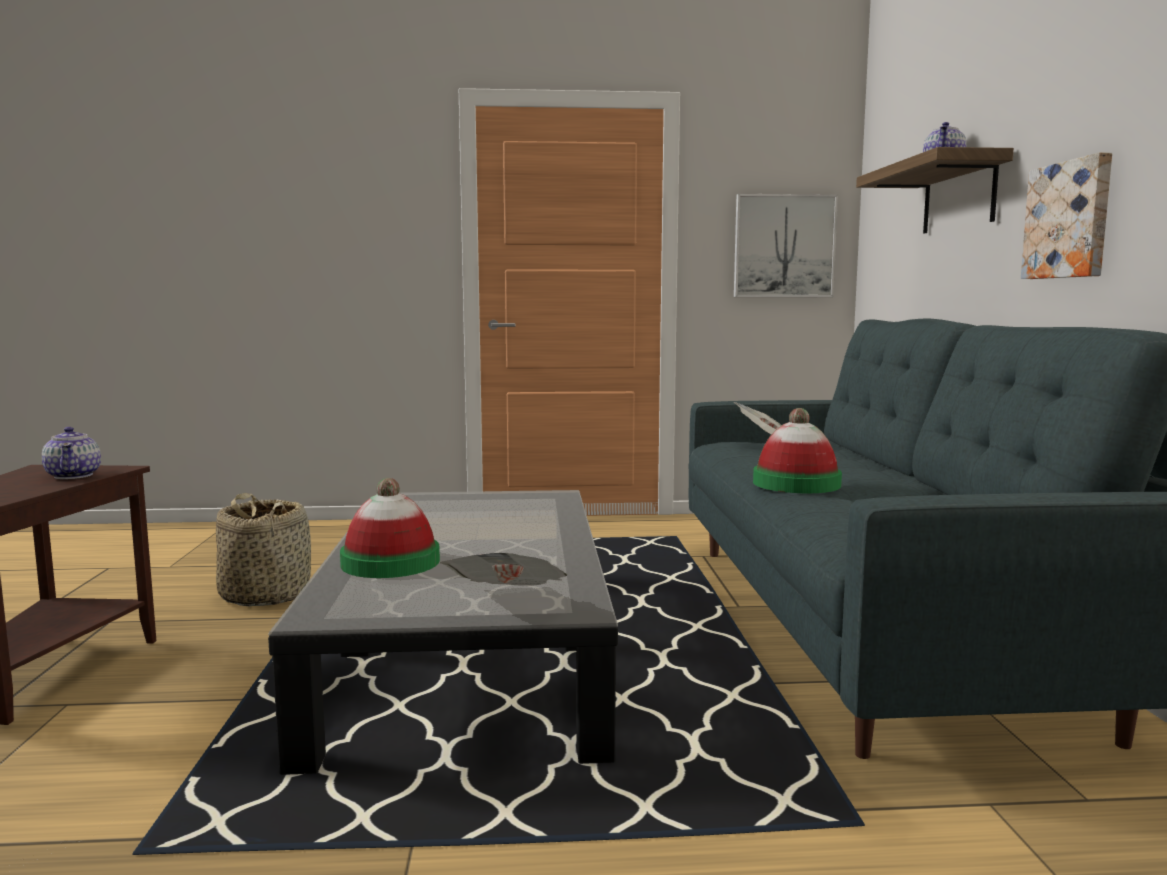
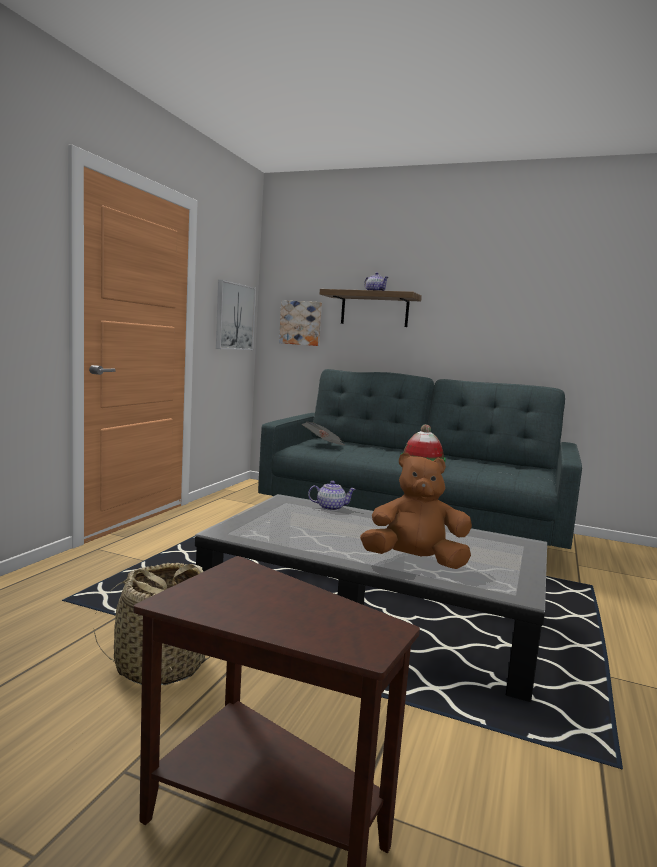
camera: 65 degrees left, 0 degrees up
(74, 475) = (259, 586): teapot -> teapot (330, 508)
(390, 562) = (415, 561): hat -> brown plush toy
(507, 604) = (513, 552): newspaper -> none
(1069, 220) = (464, 335): picture -> picture (301, 323)

